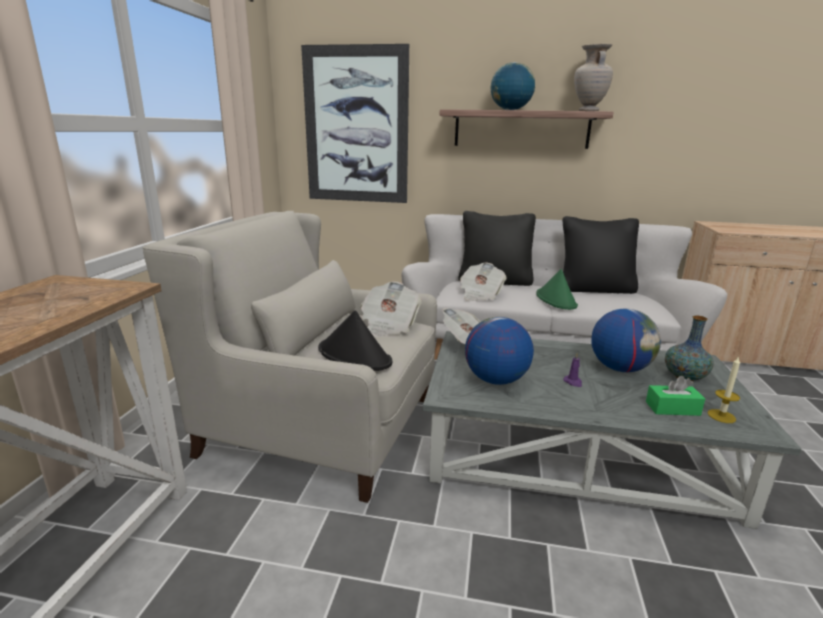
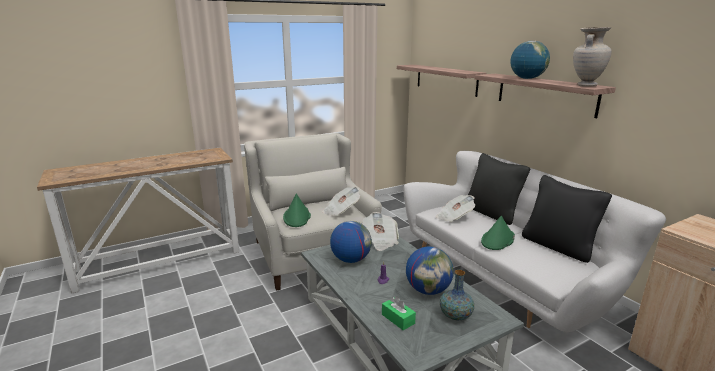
camera: 50 degrees right, 0 degrees up
(355, 356) = (297, 217): black hat -> green hat
(356, 126) = (446, 79): picture -> shelf
(721, 416) = (414, 338): candle -> none

